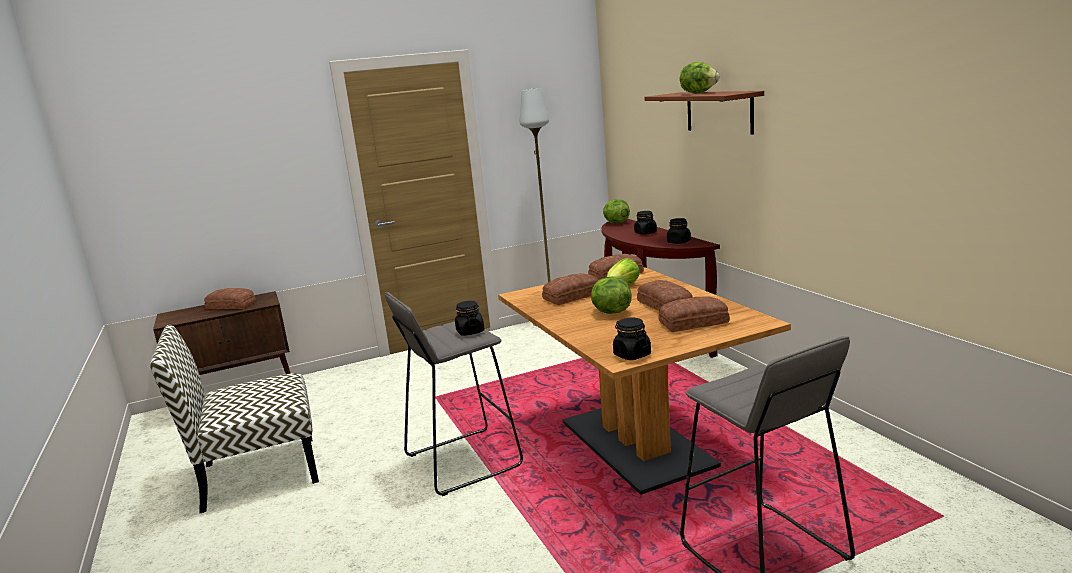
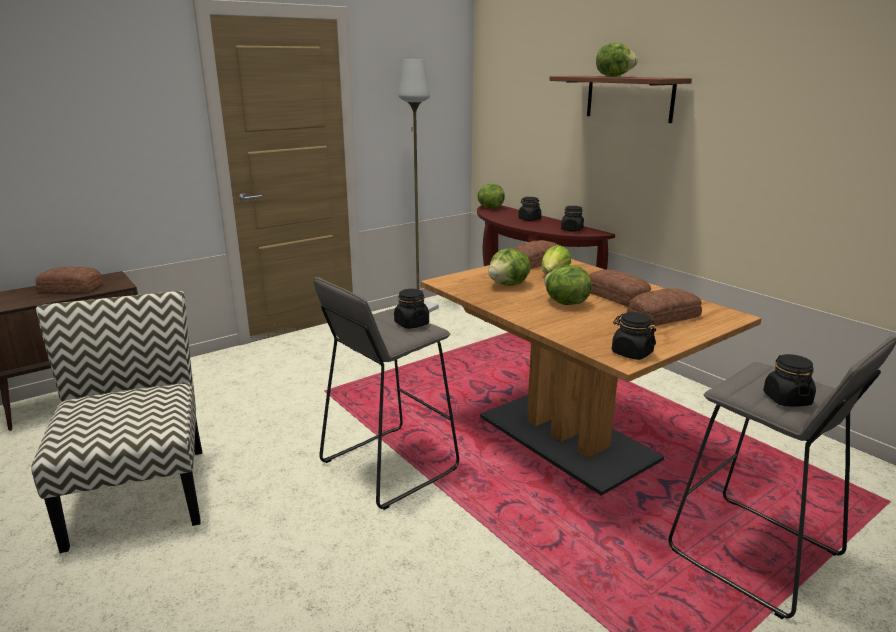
camera: 15 degrees left, 5 degrees up
(257, 474) = (138, 494): chair -> chair turned 105 degrees clockwise
(573, 296) = (508, 285): bread -> lettuce
(753, 396) = (786, 399): none -> black jar

